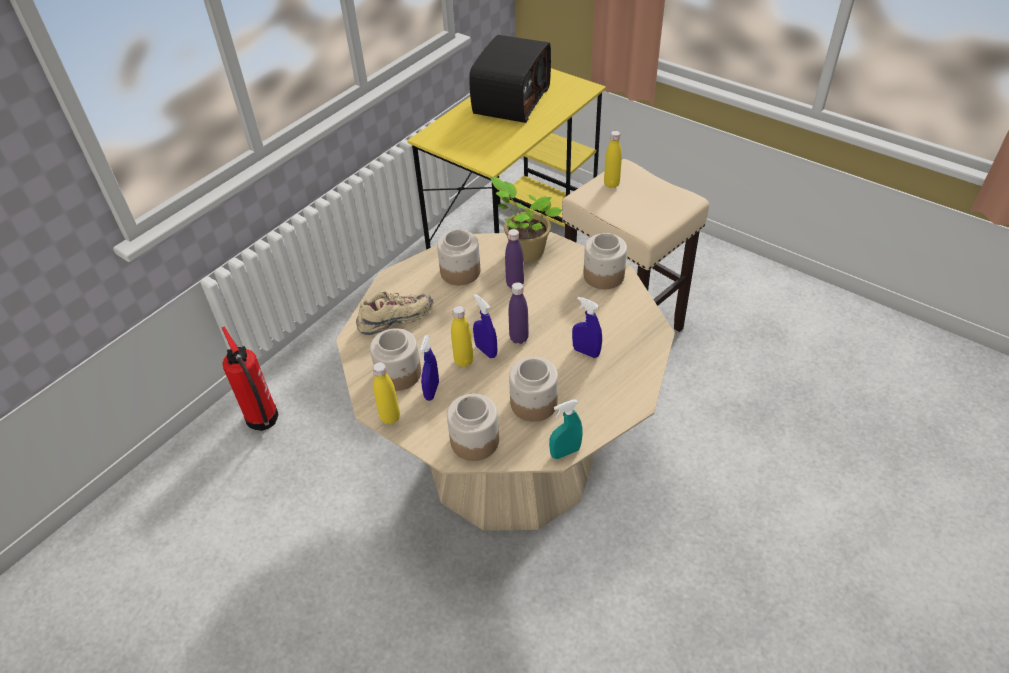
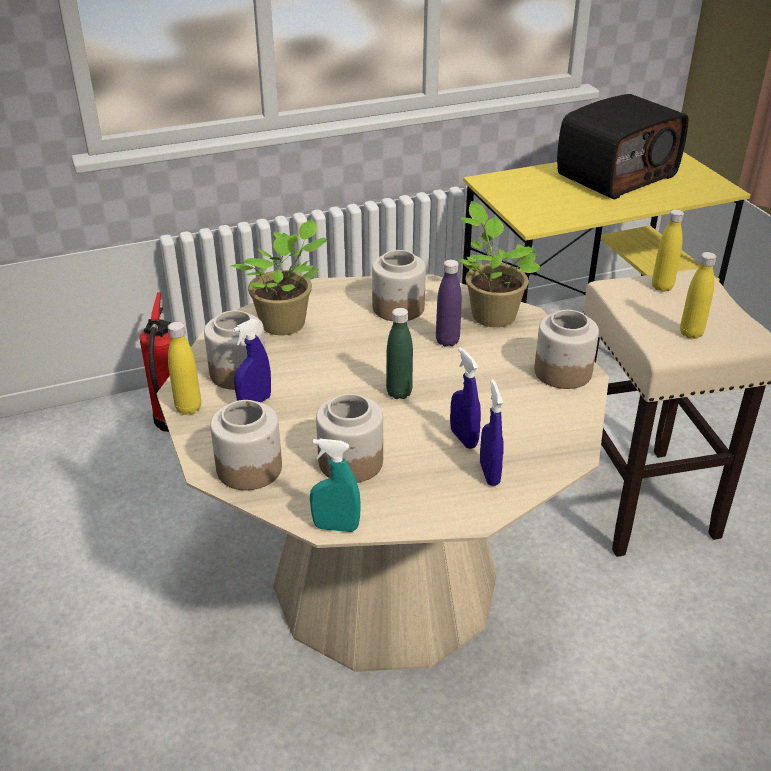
camera: 30 degrees right, 10 degrees down
(395, 319) = (286, 324): beige shoe -> potted plant
(463, 361) = (316, 389): yellow bottle -> yellow bottle (691, 333)
(486, 351) = (350, 390): blue spray bottle -> blue spray bottle (489, 474)
(519, 338) = (399, 393): purple bottle -> green bottle

